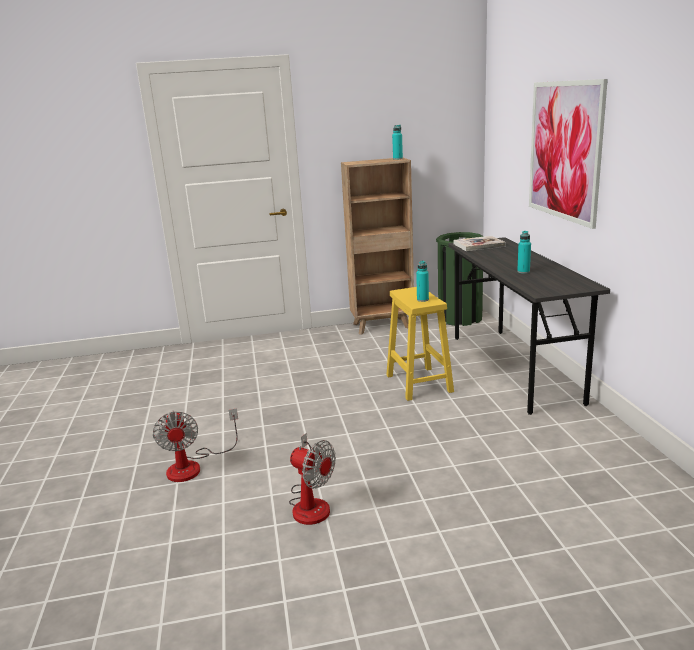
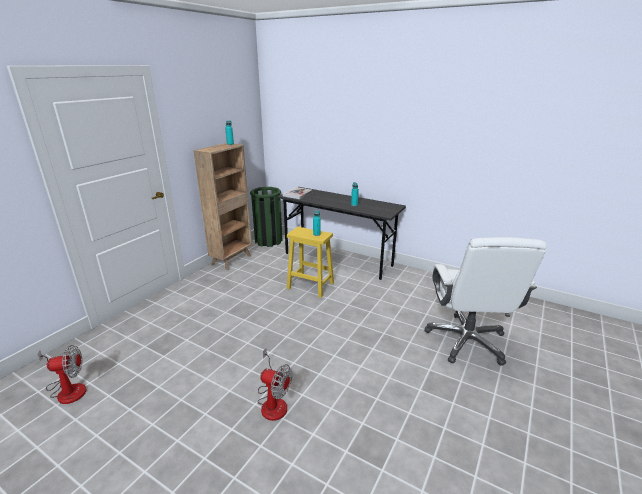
camera: 50 degrees left, 5 degrees up
(311, 503) = (372, 376): fan -> fan (68, 389)
(510, 548) = (467, 341): none -> white office chair
(564, 151) = (354, 135): picture -> none

